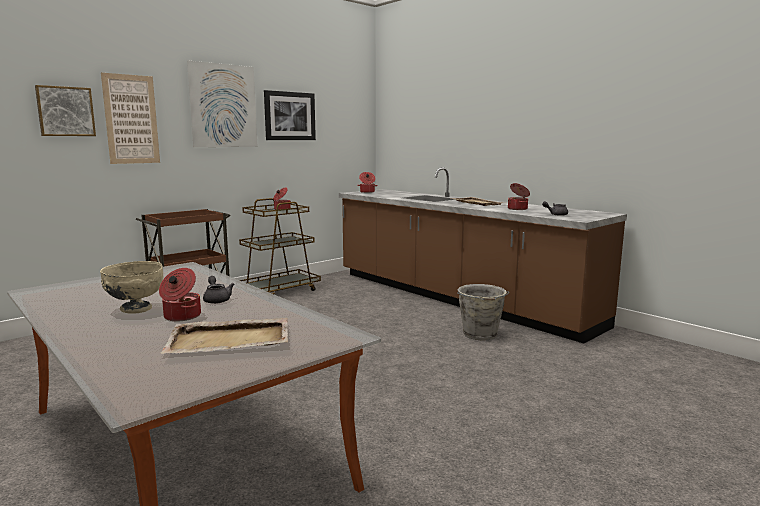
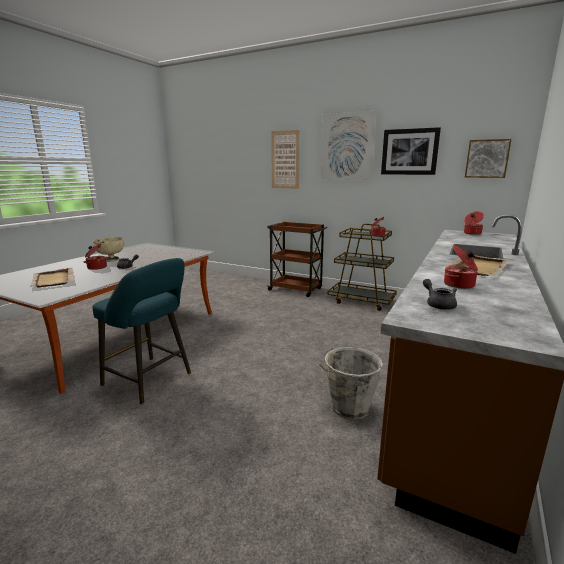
camera: 70 degrees right, 5 degrees up
(65, 111) = (254, 156): picture -> picture (487, 158)
(375, 418) = (150, 381): none -> turquoise stool

